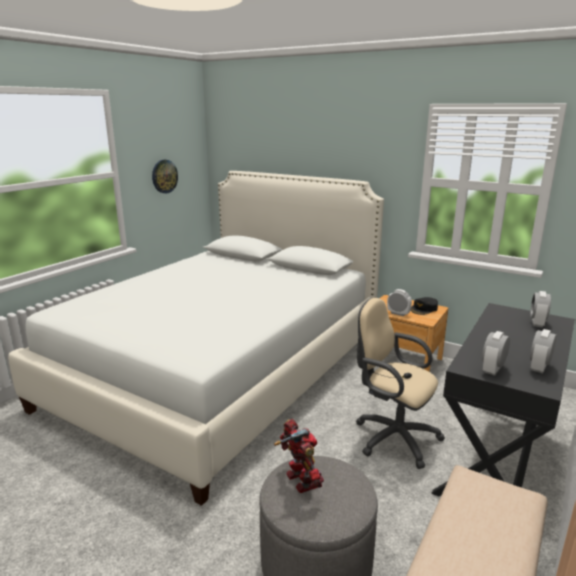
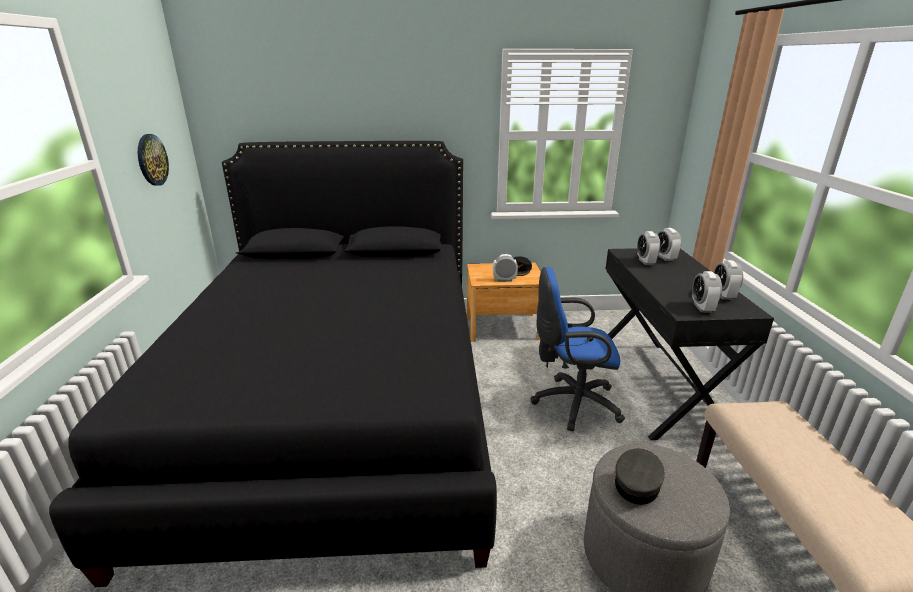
camera: 35 degrees left, 5 degrees up
(221, 372) = (338, 405): white bed -> black bed
(300, 481) = (637, 483): toy robot -> grey cap
(392, 437) = (571, 403): beige office chair -> blue office chair
(507, 321) = (645, 262): none -> alarm clock

